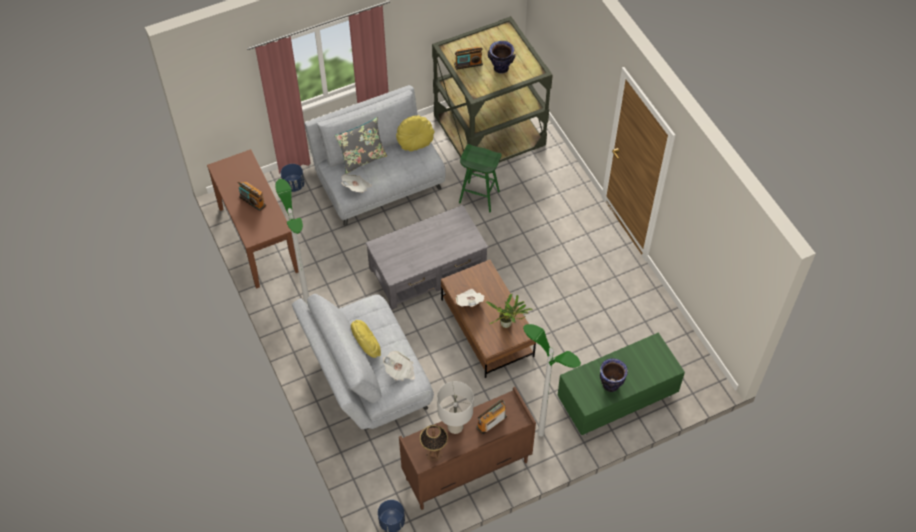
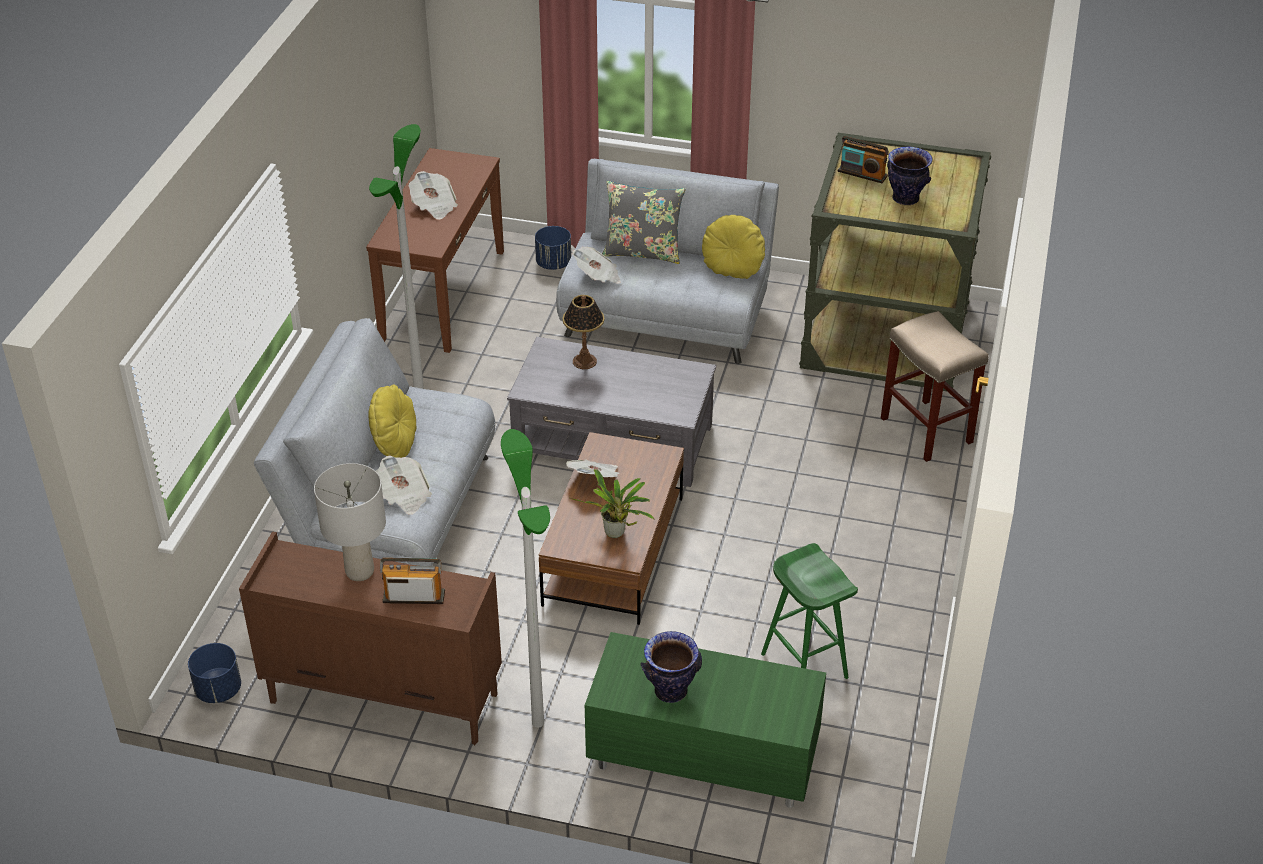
camera: 40 degrees right, 15 degrees down
(252, 201) = (434, 206): radio -> newspaper
(434, 454) = (294, 583): table lamp -> table lamp (584, 362)
(478, 197) = (780, 399): green stool -> green stool (803, 665)
(555, 173) = (927, 431): none -> beige stool

